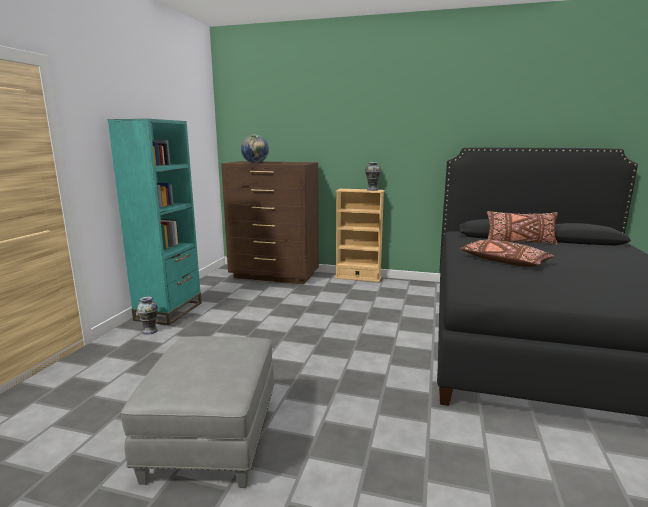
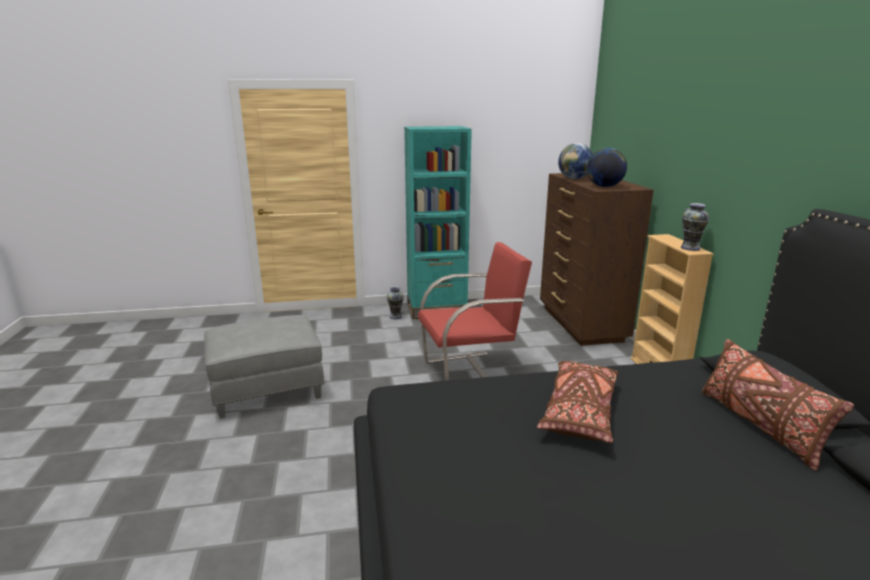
camera: 65 degrees right, 5 degrees up
(294, 163) = (604, 186): none -> globe
(301, 325) = (469, 374): none -> red armchair

